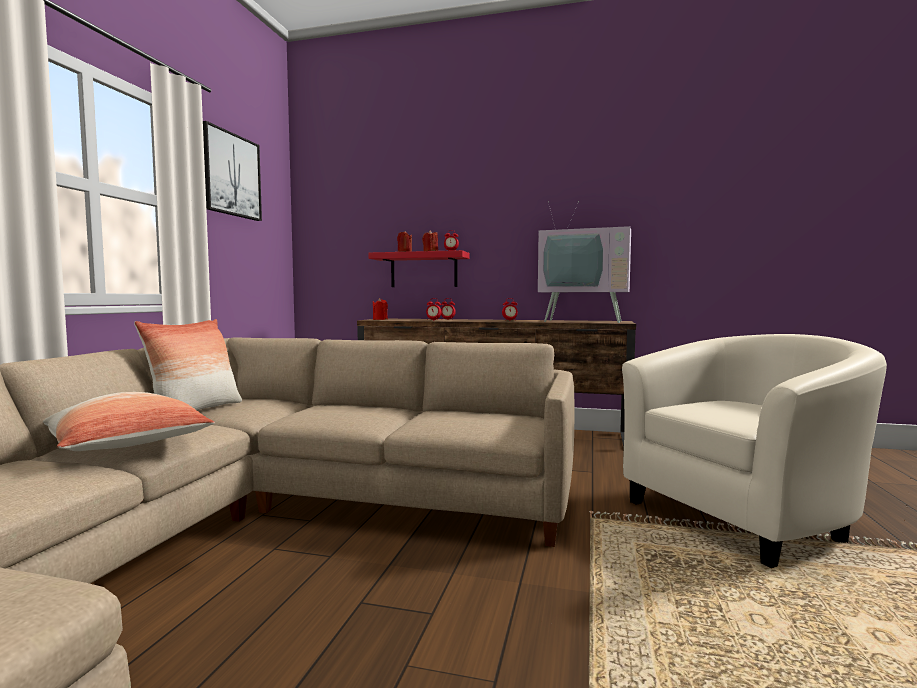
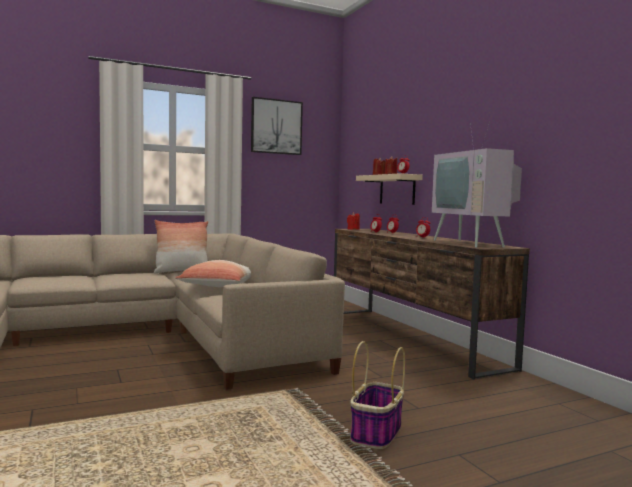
camera: 50 degrees right, 0 degrees up
(130, 447) = (112, 278): pillow -> pillow (217, 287)
(424, 270) = (397, 190): red shelf -> beige shelf
(744, 516) = (376, 434): beige armchair -> basket

